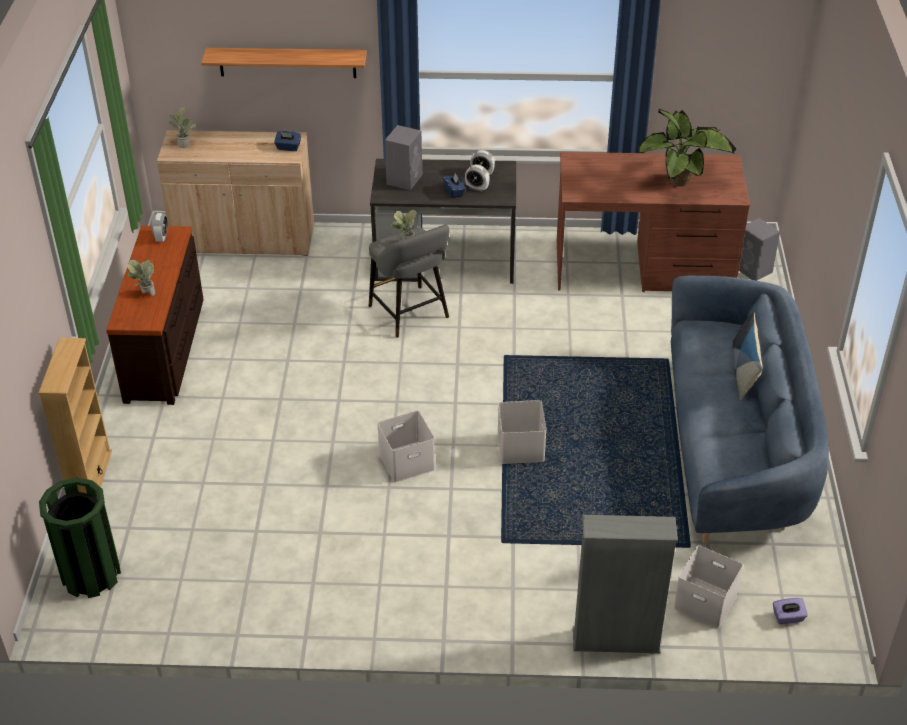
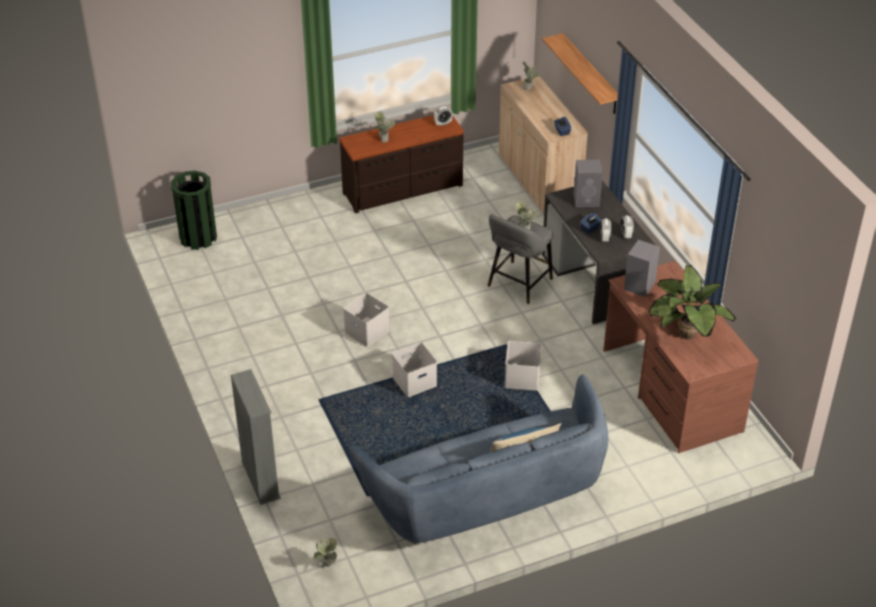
camera: 65 degrees right, 0 degrees up
(90, 477) = (273, 206): beige bookcase -> none
(706, 601) = (319, 517): white storage box -> white storage box (523, 378)
(754, 270) = (720, 458): grey speaker -> grey speaker (639, 286)
(788, 617) = (327, 566): purple tissue box -> potted plant

